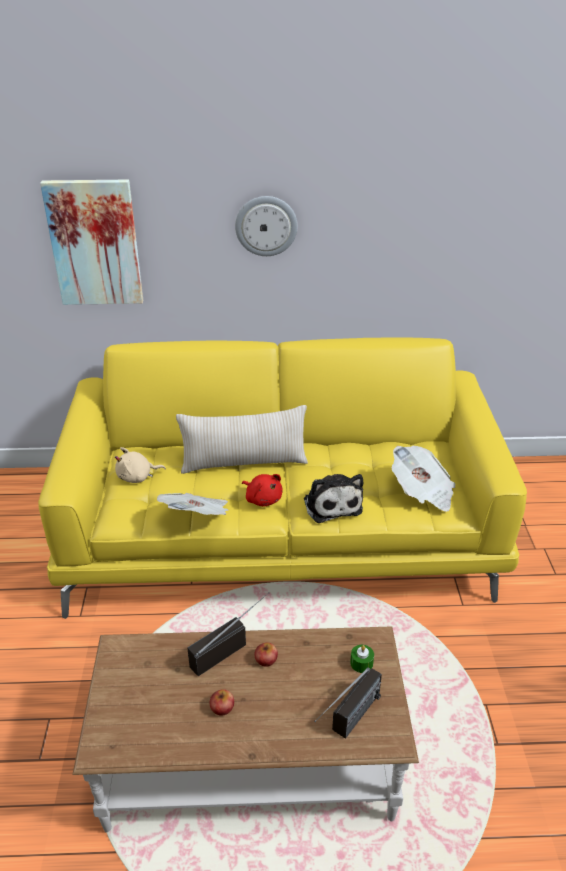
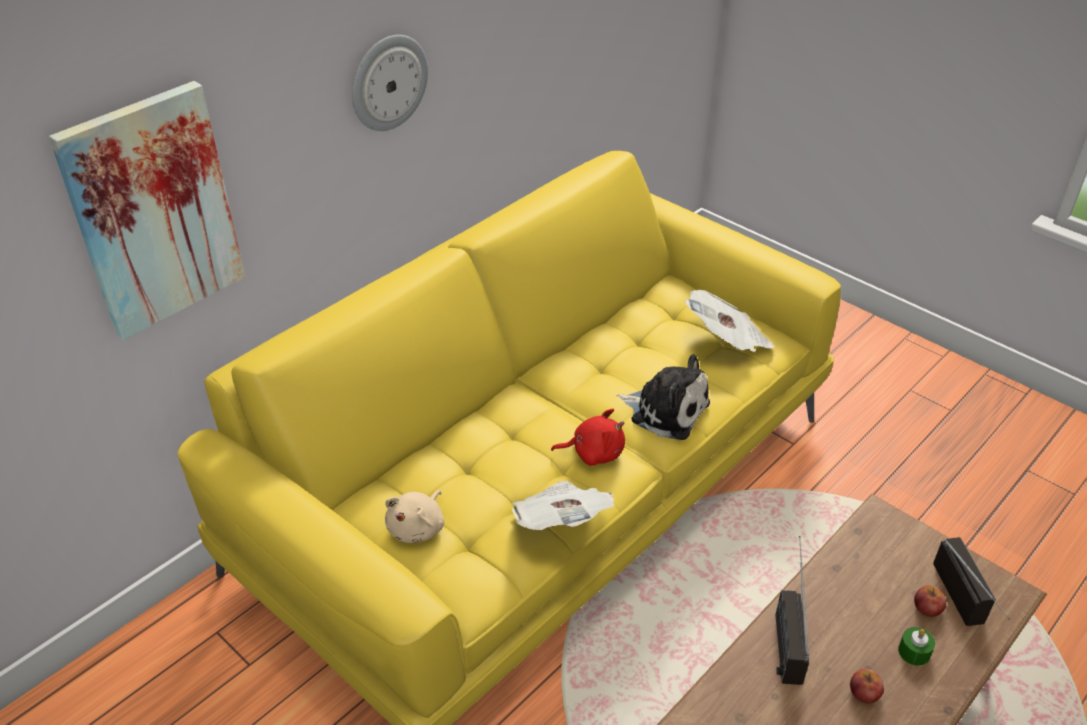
camera: 45 degrees left, 5 degrees up
(244, 462) = (512, 425): beige pillow -> none
(266, 659) = (830, 613): apple -> apple (927, 607)
(361, 663) = (901, 547): green candle -> green candle (914, 652)

